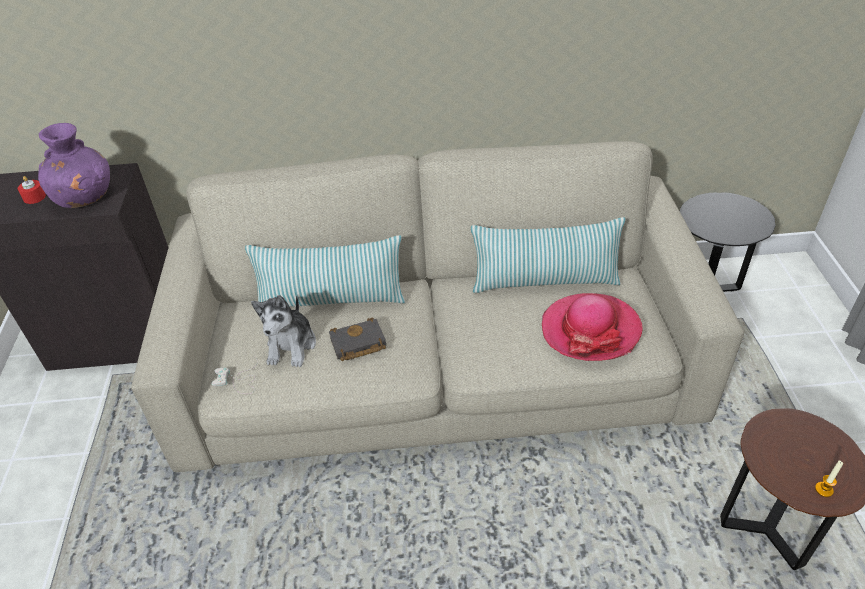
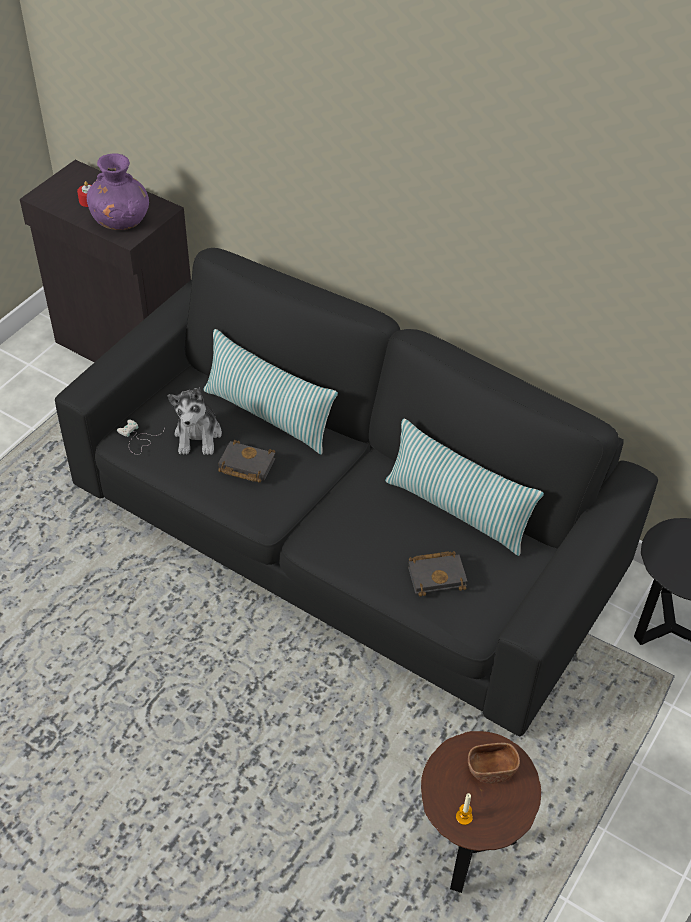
camera: 35 degrees right, 5 degrees up
(291, 346) = (198, 435): plush toy -> plush toy turned 45 degrees counterclockwise
(436, 364) = (344, 529): beige sofa -> black sofa
(590, 329) = (437, 575): hat -> black book
(794, 439) = (491, 769): none -> brown bowl

